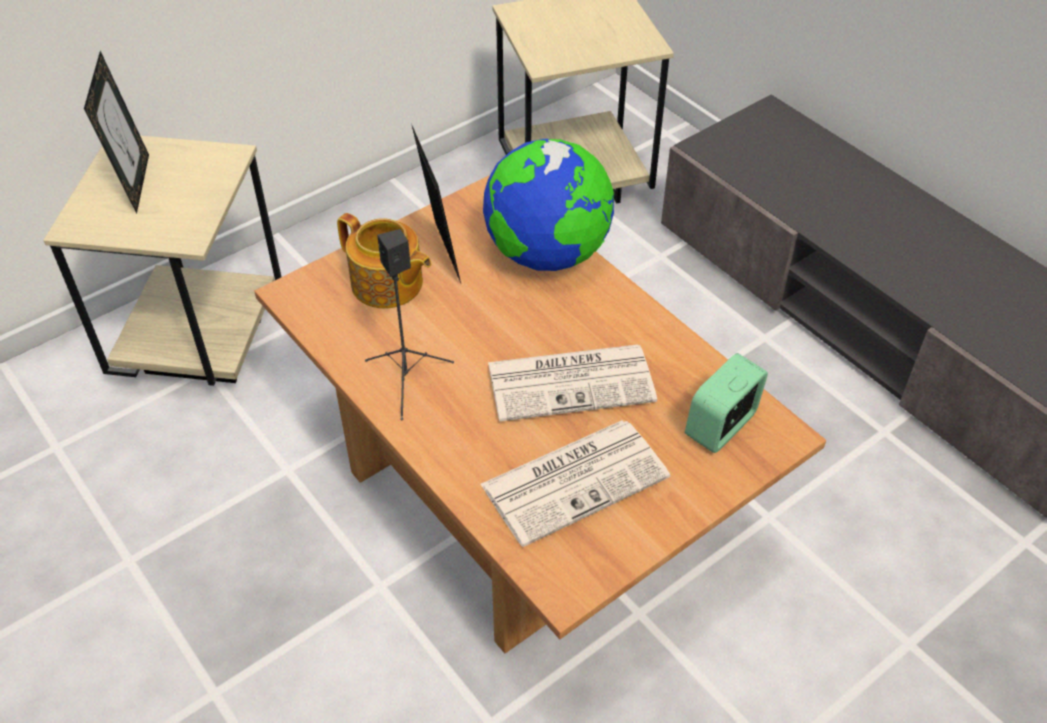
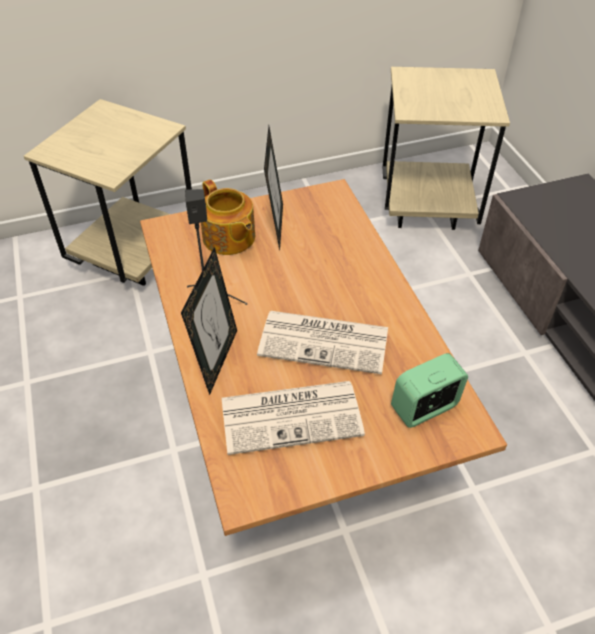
camera: 20 degrees right, 0 degrees up
(135, 183) = (97, 133): picture frame -> picture frame (217, 360)
(547, 254) = (351, 245): globe -> none

